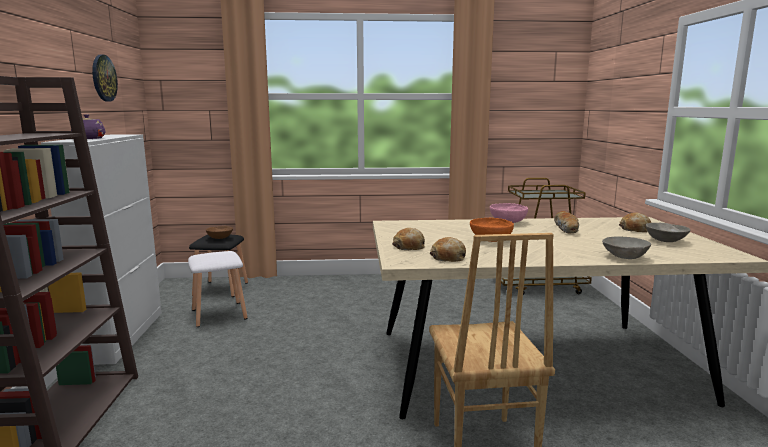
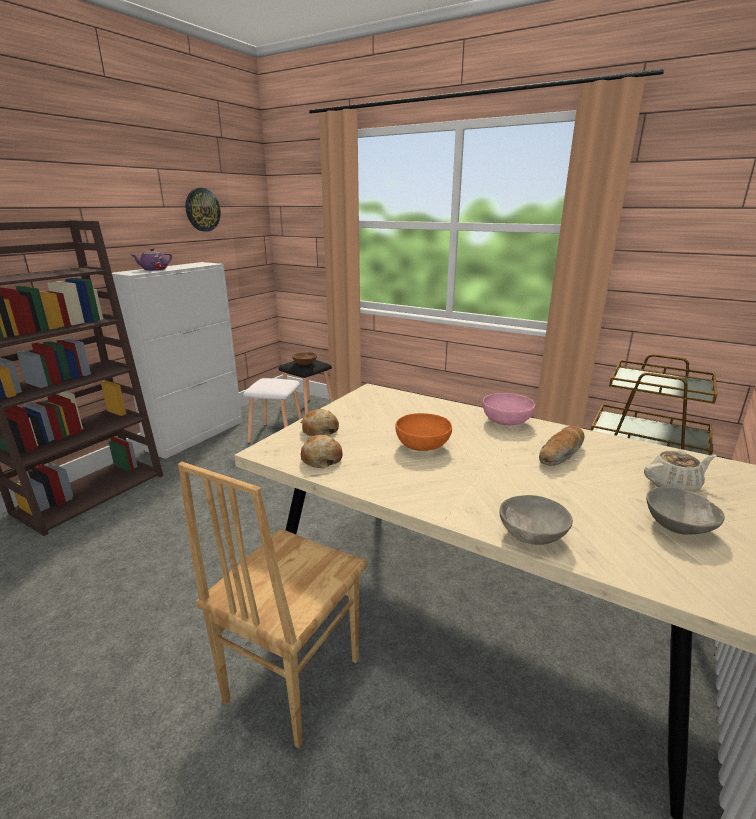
camera: 35 degrees right, 10 degrees up
(635, 229) = (674, 485): bread -> beige teapot

